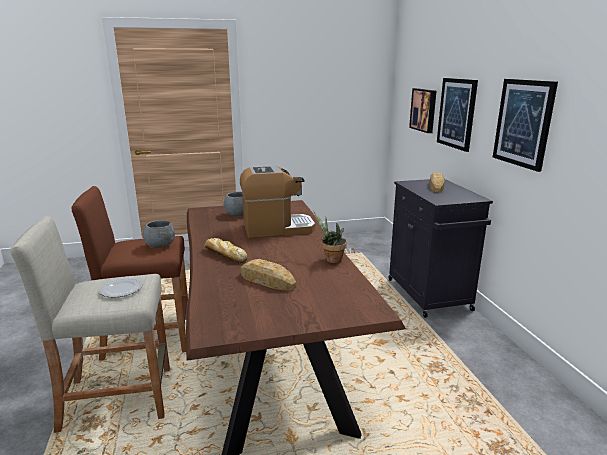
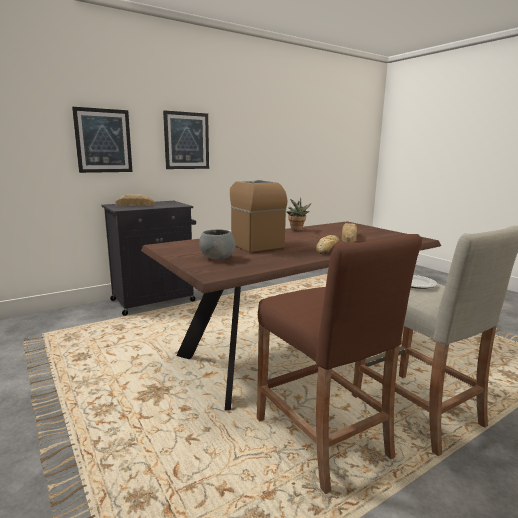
camera: 110 degrees left, 5 degrees down
(160, 245) = (312, 294): grey bowl -> none
(424, 110) = (33, 142): picture -> none

